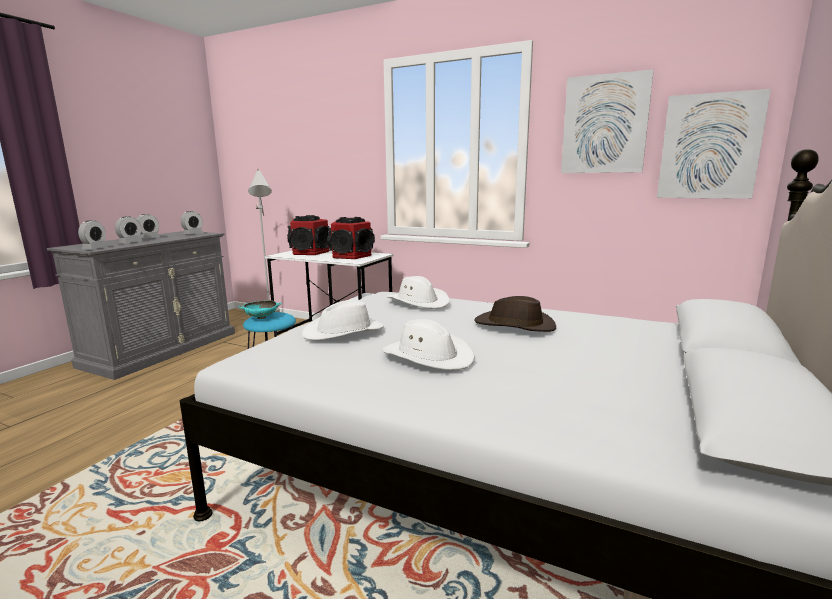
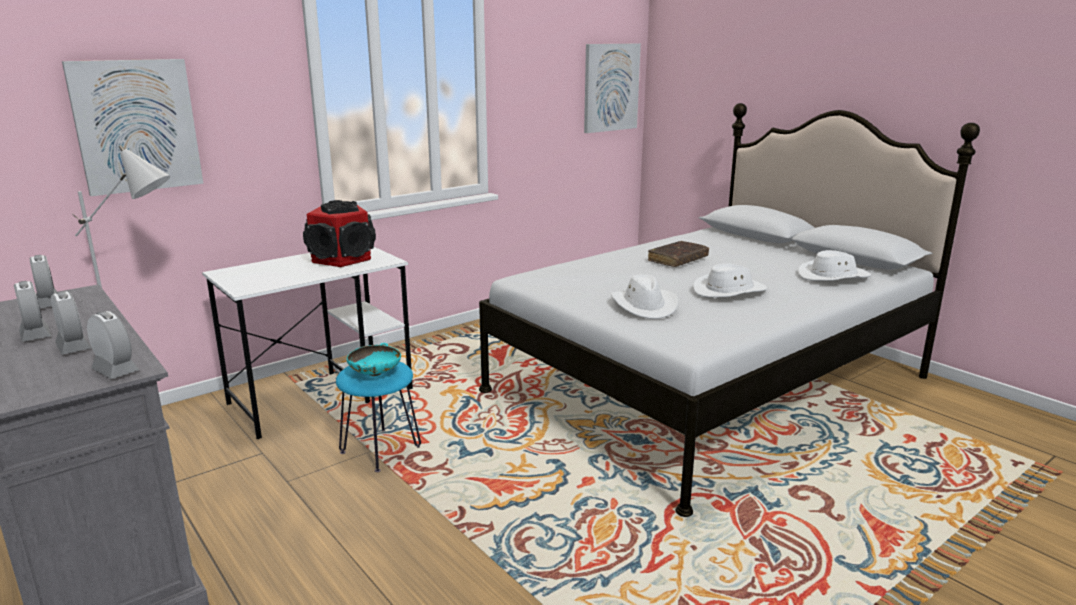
camera: 65 degrees left, 5 degrees up
(310, 252) = (263, 273): speaker -> none
(418, 302) = (582, 271): white hat -> white hat (833, 276)
(515, 325) = (678, 260): brown hat -> brown book
(604, 124) = (546, 67): picture -> picture (136, 126)

